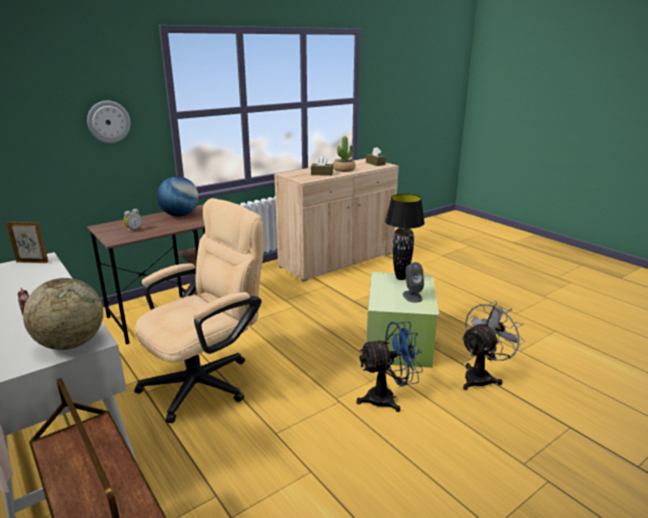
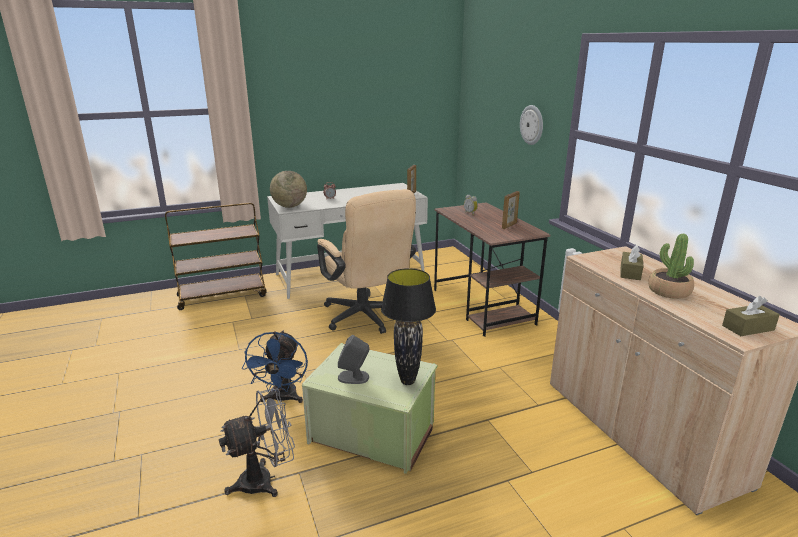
camera: 105 degrees right, 0 degrees up
(180, 215) = (509, 225): globe -> picture frame
(481, 376) = (265, 480): grey fan -> grey fan turned 90 degrees counterclockwise

